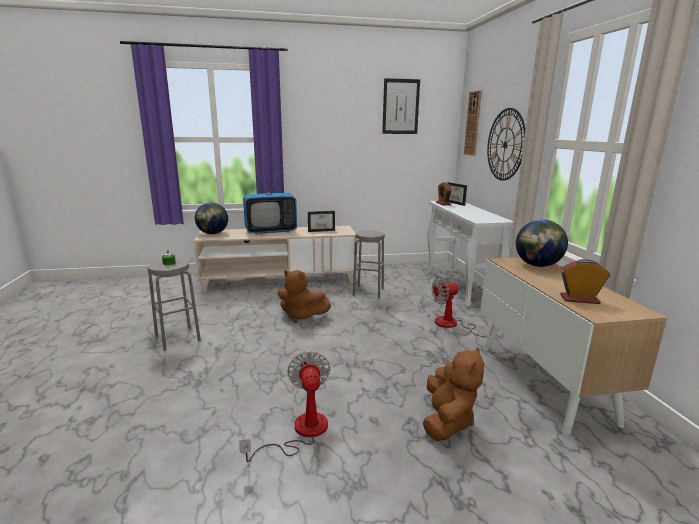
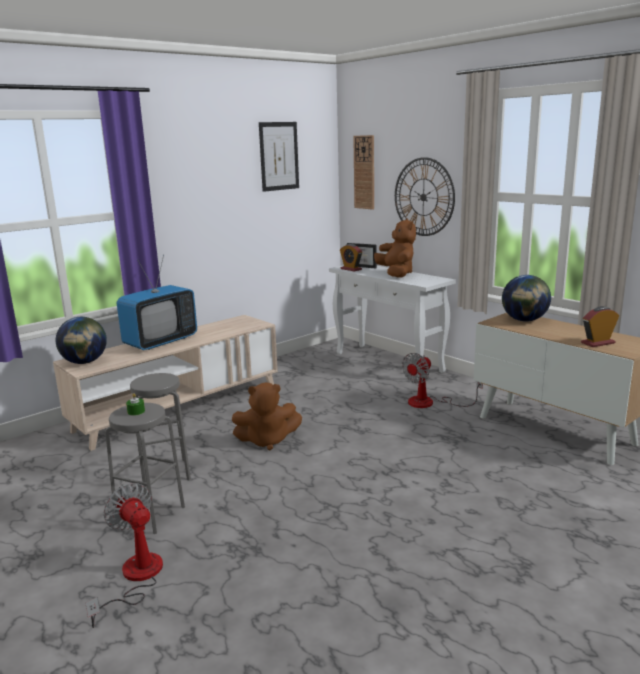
camera: 30 degrees left, 0 degrees up
(301, 432) = (426, 547): fan -> fan (135, 578)
(321, 230) = (223, 327): picture frame -> none
(368, 292) = (304, 392): grey stool -> grey stool (165, 473)
(447, 421) = (526, 488): brown plush toy -> brown plush toy (396, 274)

